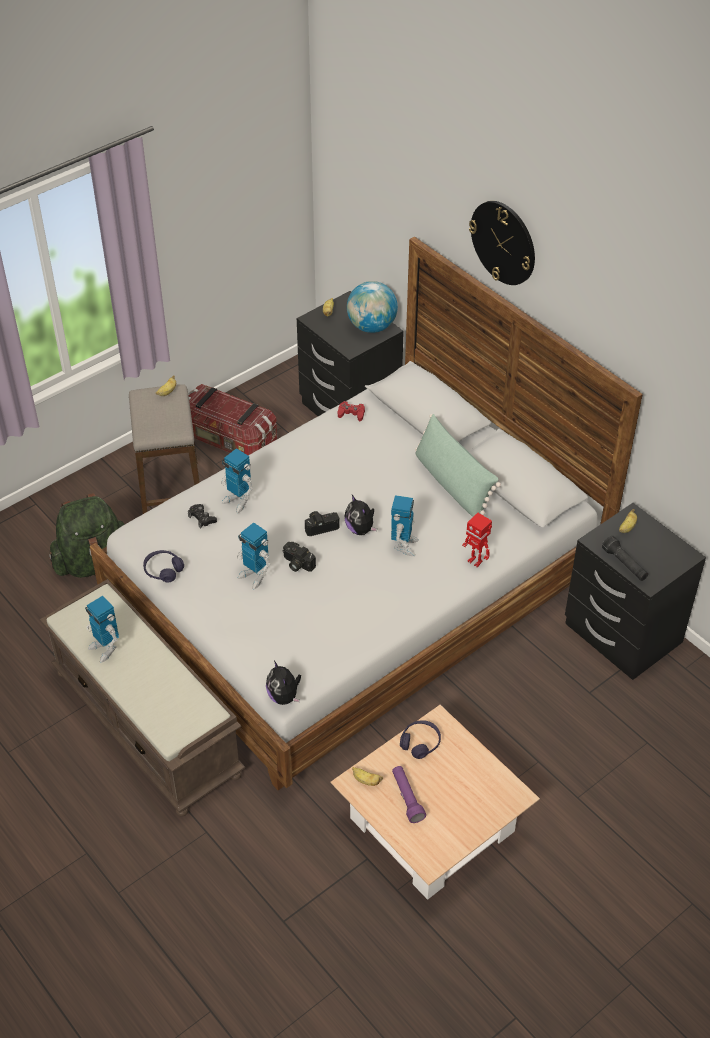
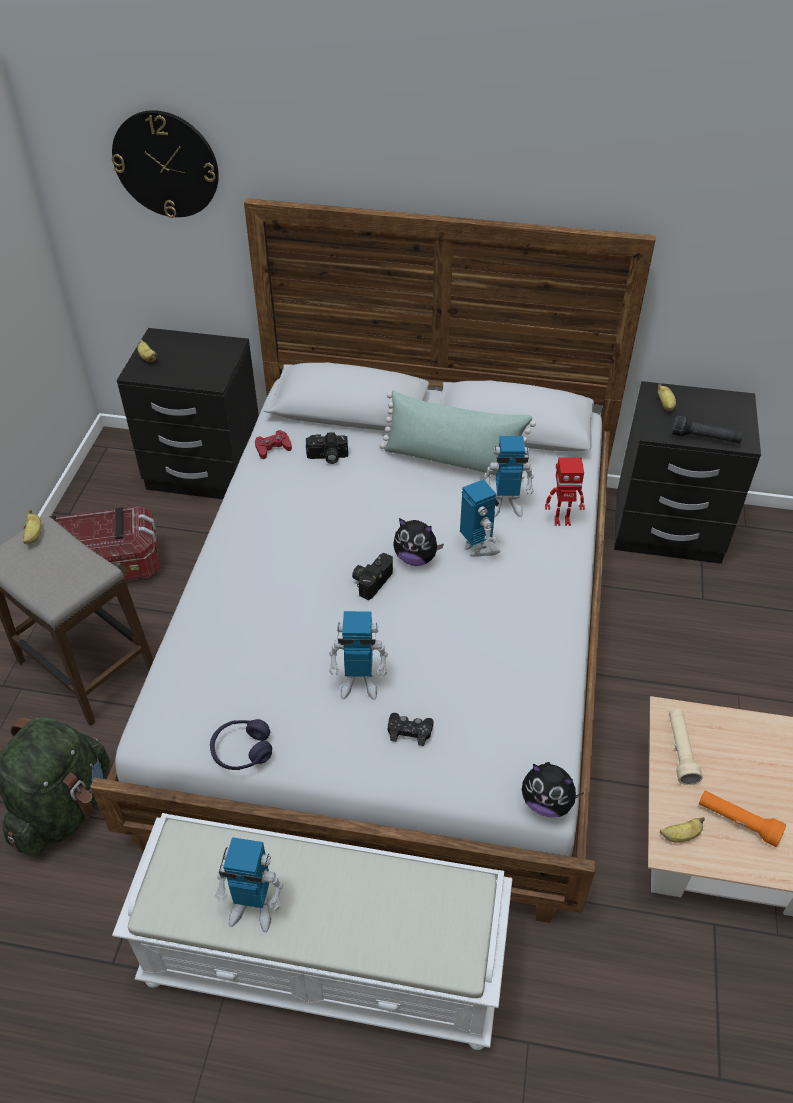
camera: 40 degrees left, 0 degrees up
(149, 723) = (326, 959): brown bench -> white bench
(202, 518) = (226, 656): black game controller -> black game controller (410, 731)
(238, 501) = (248, 610): toy robot -> toy robot (506, 505)
(297, 564) = (390, 638): camera -> camera (327, 457)
(371, 327) = (211, 350): globe -> none
(407, 798) = (737, 822): purple flashlight -> orange flashlight
(420, 743) = (680, 751): purple headphones -> beige flashlight
(503, 242) = (397, 137): wall clock -> wall clock (166, 164)

